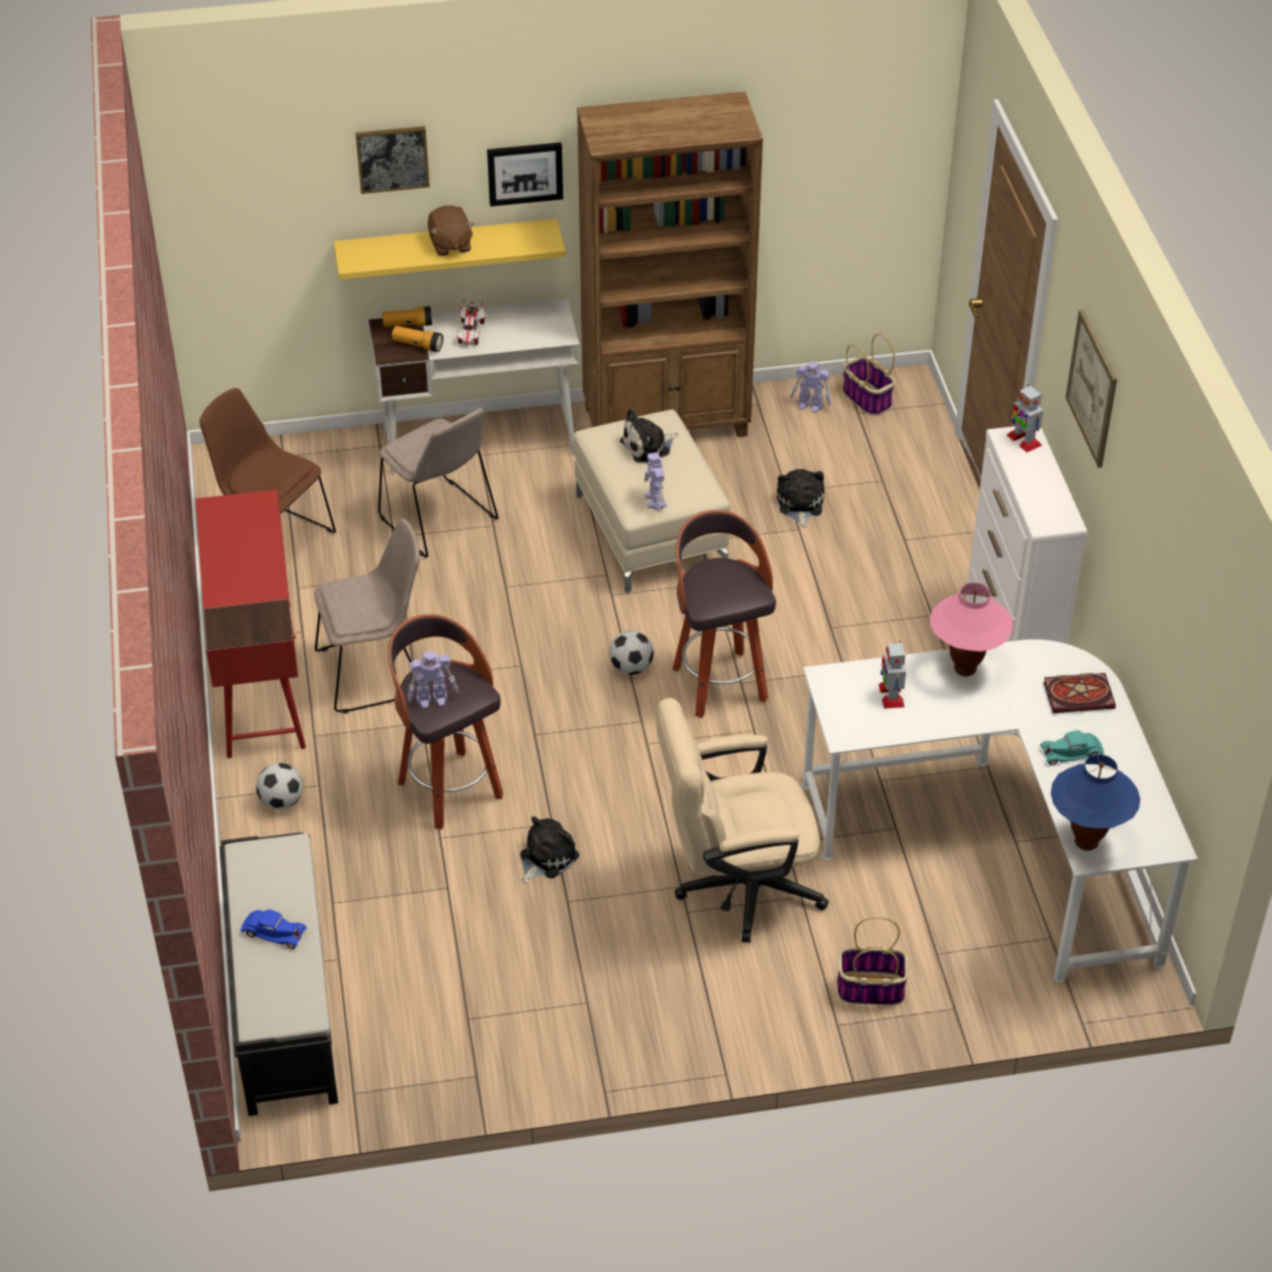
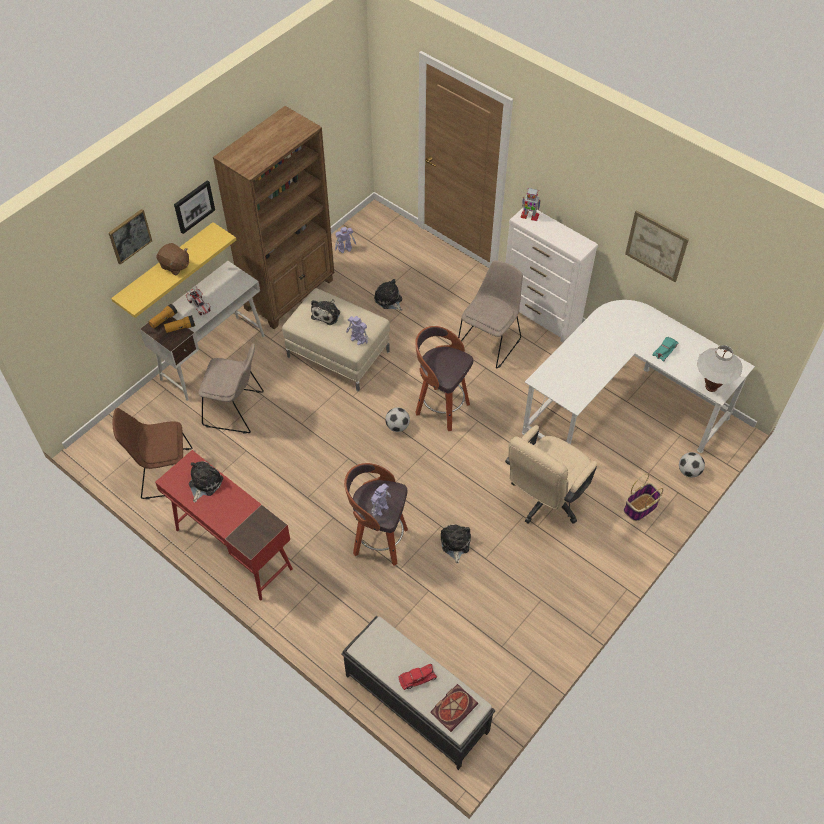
camera: 40 degrees left, 10 degrees up
(248, 534) = (204, 483): none -> plush toy
(273, 932) = (417, 678): blue toy car -> red toy car
(282, 801) = (310, 603): football -> football (689, 471)
(375, 671) = (285, 506): beige chair -> beige chair (489, 342)
(868, 399) = (366, 231): basket -> none
(891, 695) = (572, 371): toy robot -> none
(965, 669) = (587, 339): pink table lamp -> none
(1080, 694) = (641, 321): book -> book (454, 707)
(1085, 842) = (711, 387): blue table lamp -> white table lamp
(1092, 388) = (580, 175): picture -> picture (656, 246)

